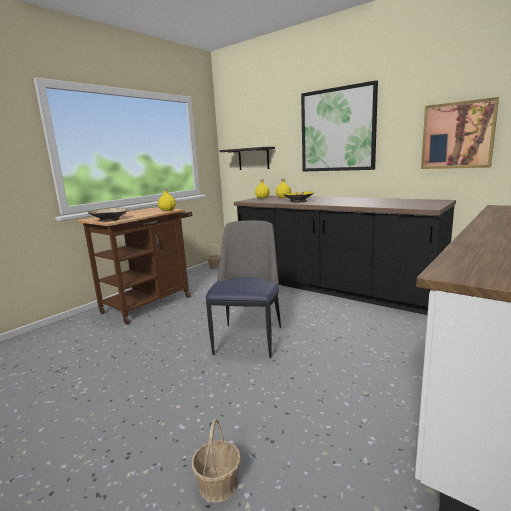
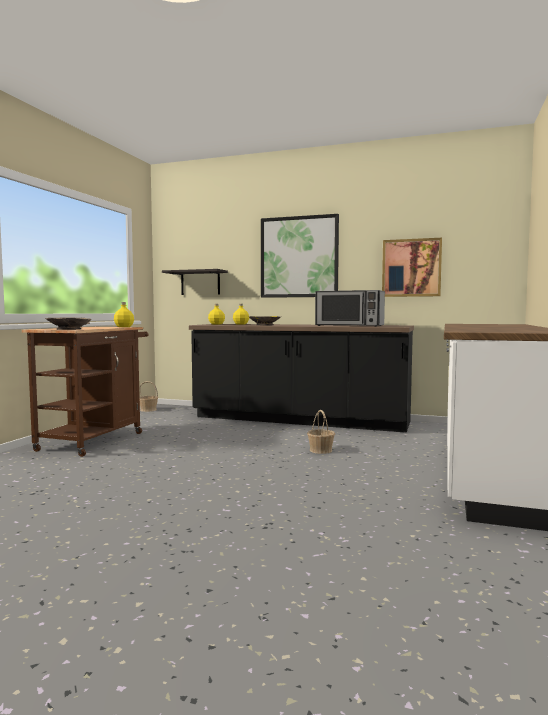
camera: 20 degrees left, 10 degrees down
(219, 484) = (292, 531): basket -> basket (321, 450)
(249, 339) = (242, 456): chair -> none
(378, 203) = (349, 325): none -> microwave

